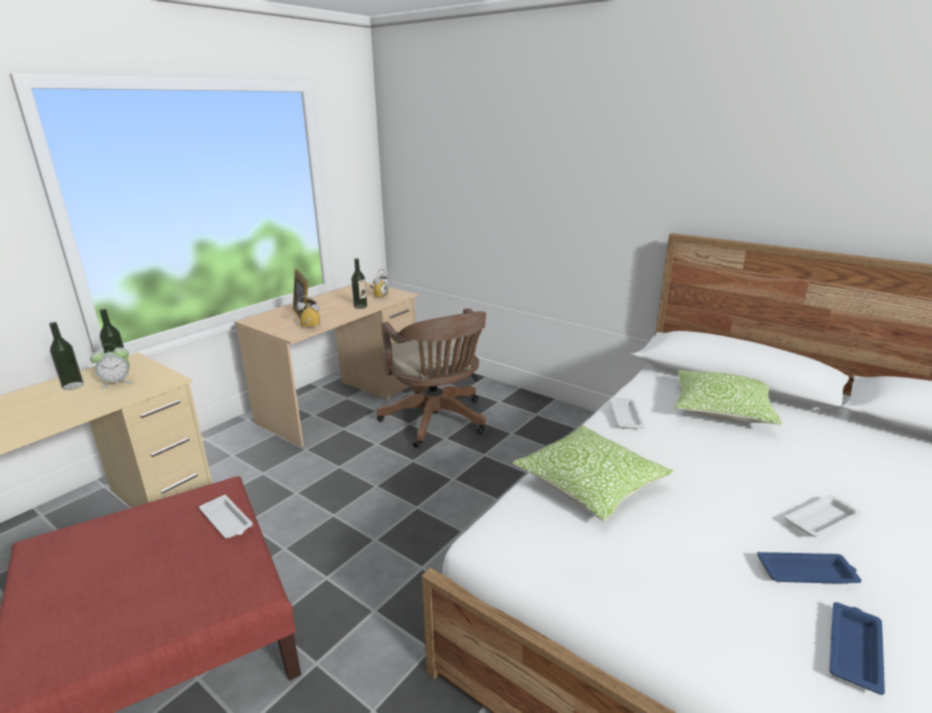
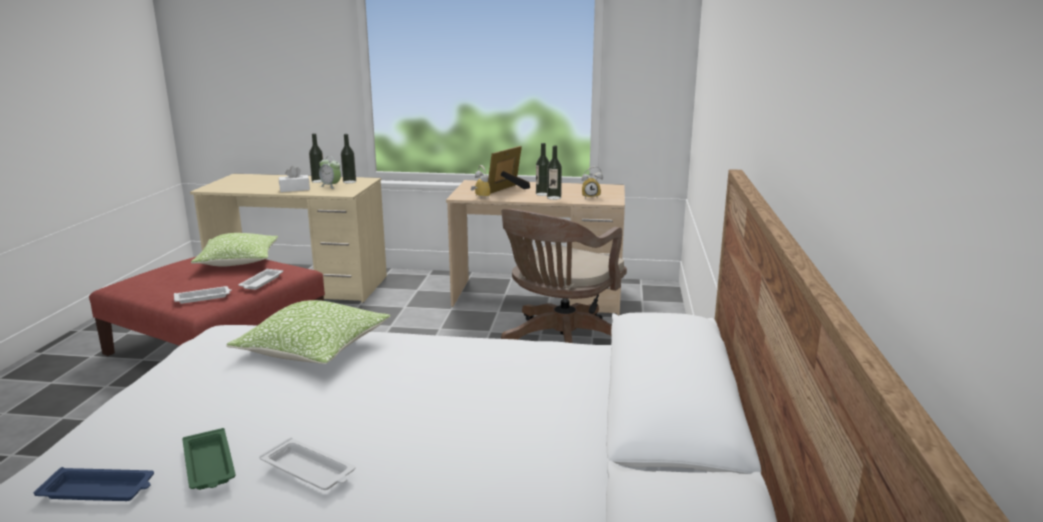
camera: 60 degrees right, 5 degrees down
(81, 405) = (294, 189): none -> white tissue box
(343, 307) = (542, 194): none -> bottle
(625, 416) = (471, 347): white tray -> white tray (203, 297)
(721, 409) = (551, 398): pillow -> pillow (238, 261)
(808, 573) = (209, 465): blue tray -> green tray

